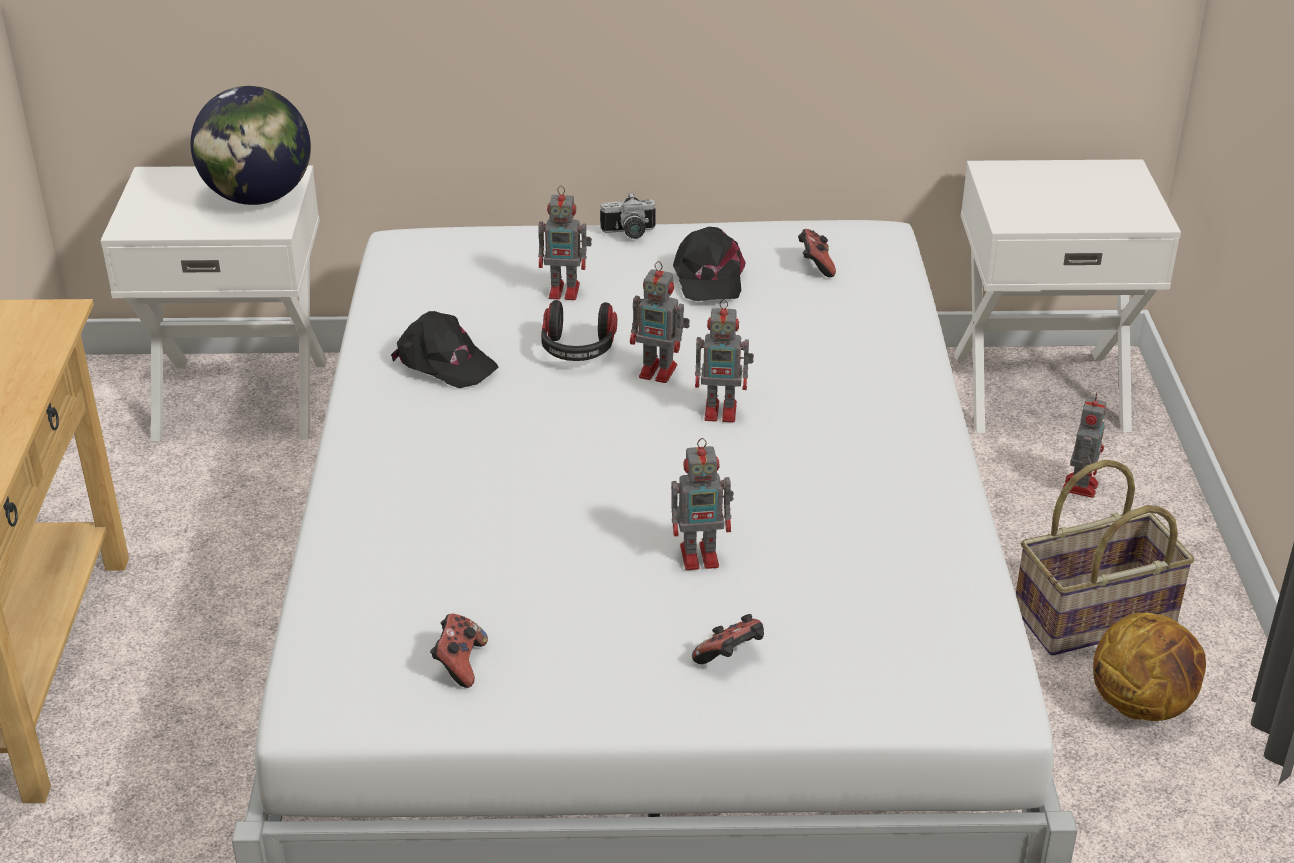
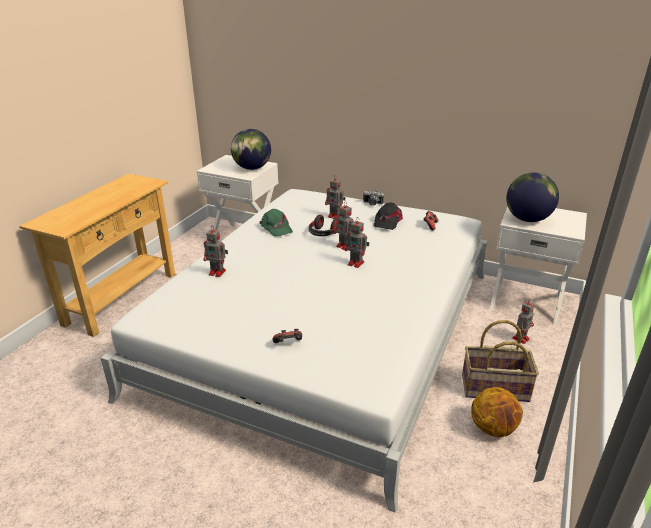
camera: 25 degrees right, 5 degrees down
(445, 362) = (276, 228): black cap -> green cap
(459, 664) = (195, 318): game controller -> none
(702, 556) = (308, 307): toy robot -> toy robot (218, 272)
(1038, 204) = (527, 219): none -> globe

